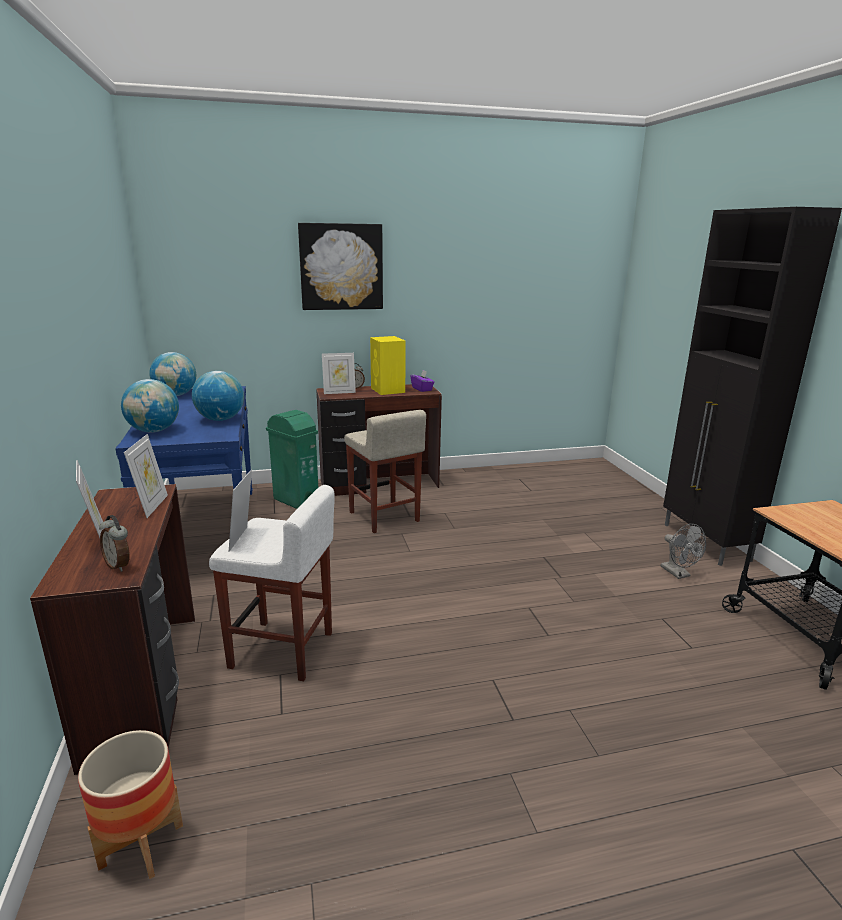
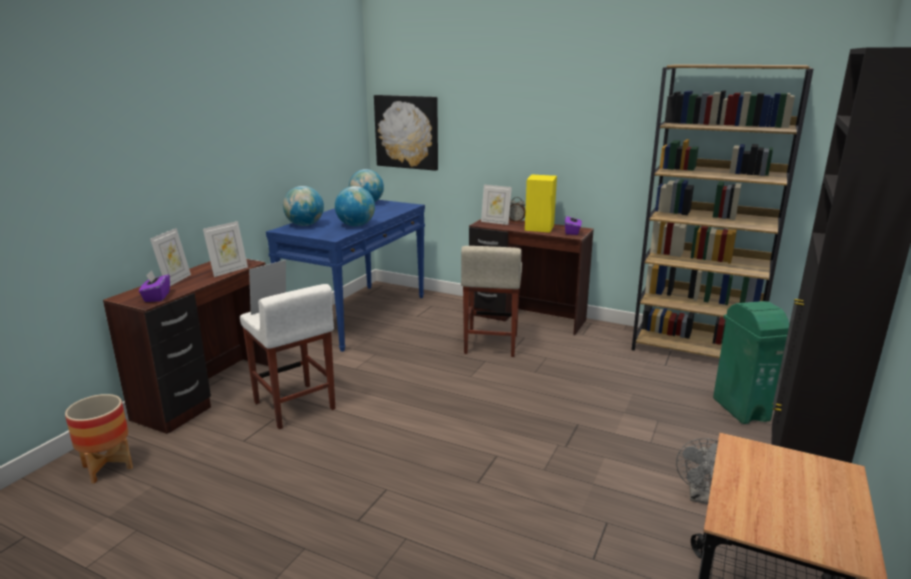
camera: 40 degrees right, 0 degrees up
(119, 565) = (156, 297): alarm clock -> purple tissue box
(296, 500) = (444, 311): green trash can -> green trash can (740, 409)
(341, 267) = (517, 106): picture -> picture (407, 132)
(532, 473) = (695, 349): none -> brown bookcase

